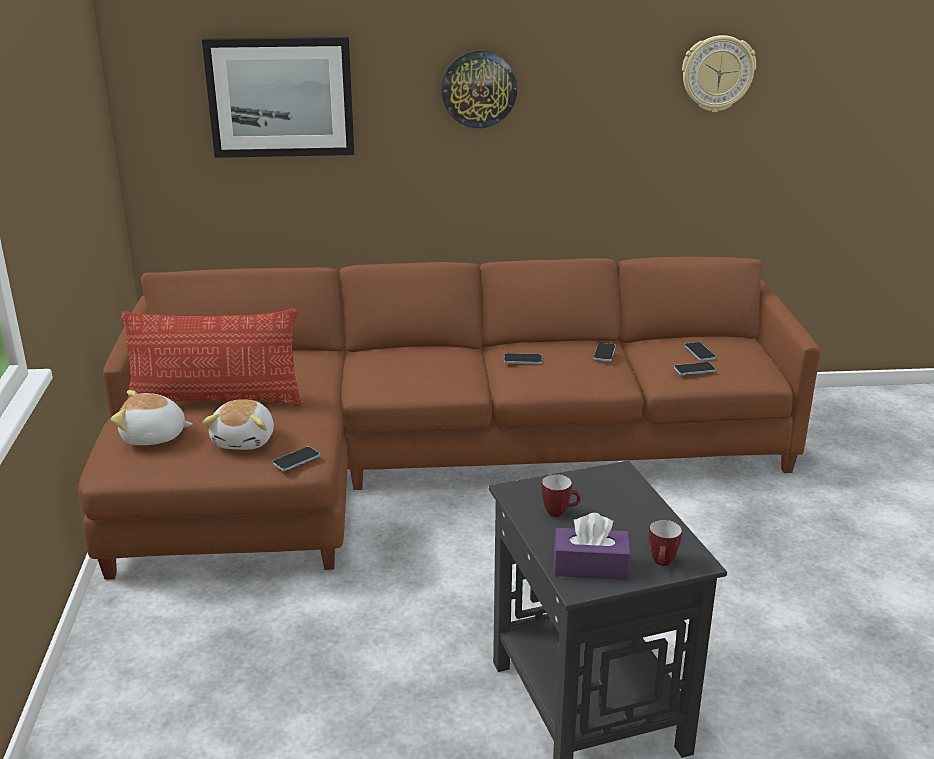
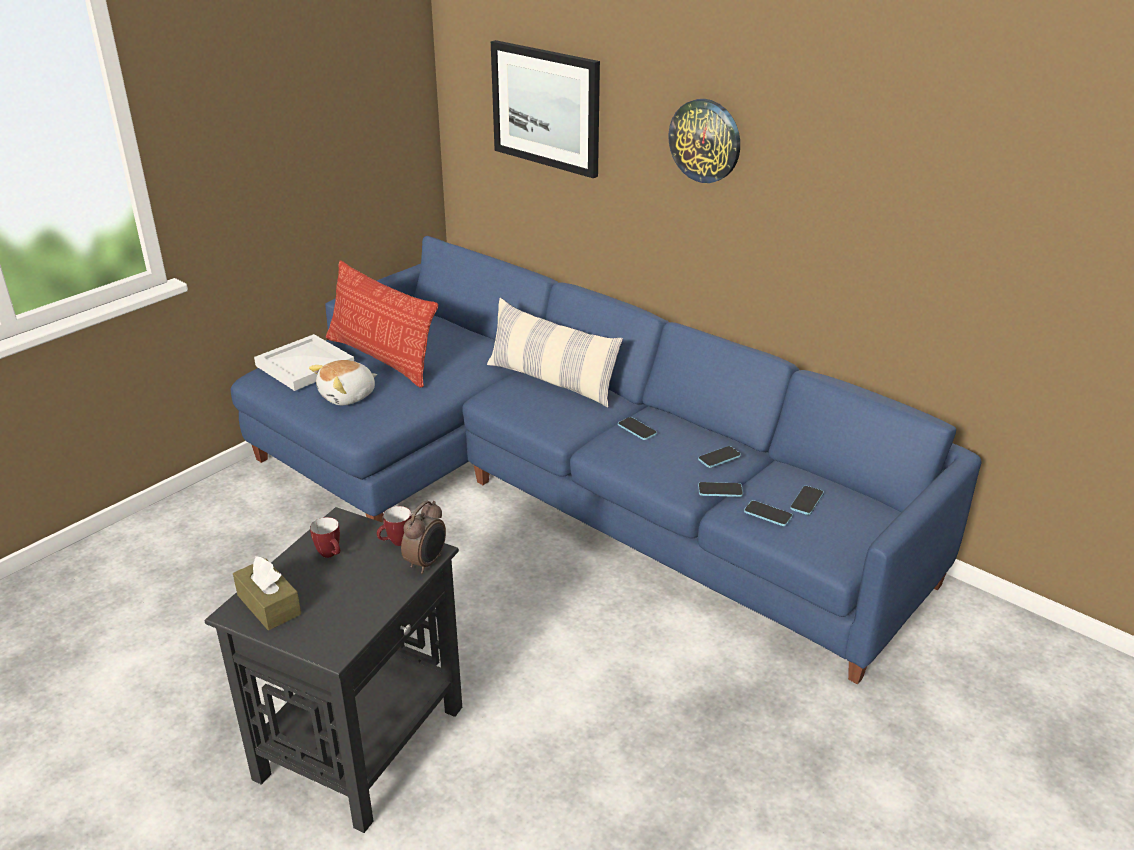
camera: 45 degrees right, 5 degrees up
(153, 437) = (304, 366): plush toy -> white tray
(296, 460) = (352, 427): phone -> phone (720, 490)
(396, 357) = (551, 381): none -> pillow
(425, 460) = (560, 487): brown sofa -> blue sofa
(590, 566) = (269, 605): purple tissue box -> brown tissue box
(632, 479) = (427, 562): none -> alarm clock
(662, 564) = (310, 637): mug -> mug (396, 543)
(717, 73) = (960, 186): wall clock -> none

